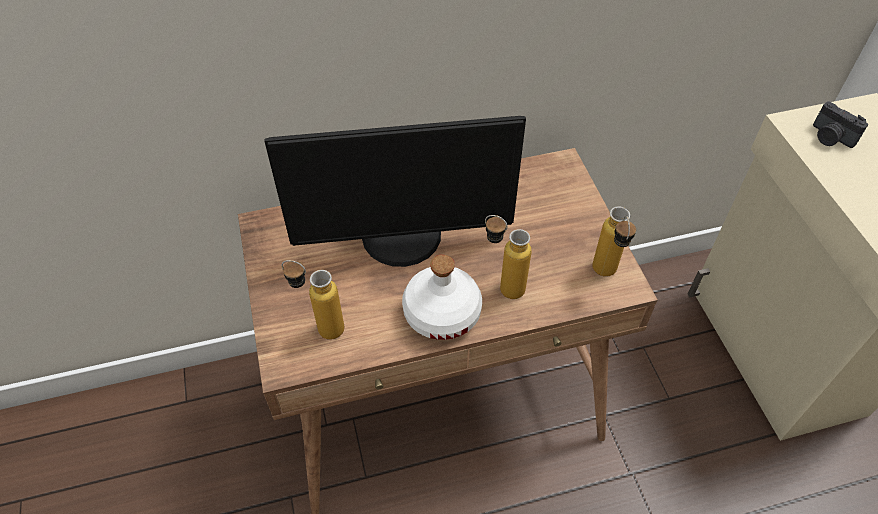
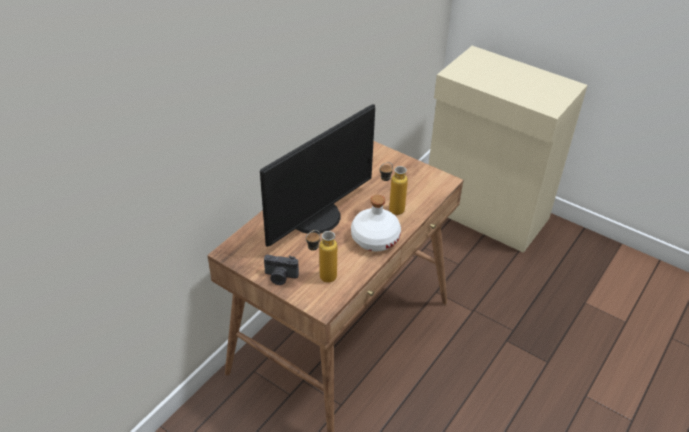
camera: 40 degrees left, 10 degrees down
(606, 276) = (432, 182): bottle -> none
(830, 138) = (472, 72): camera -> camera (280, 277)

